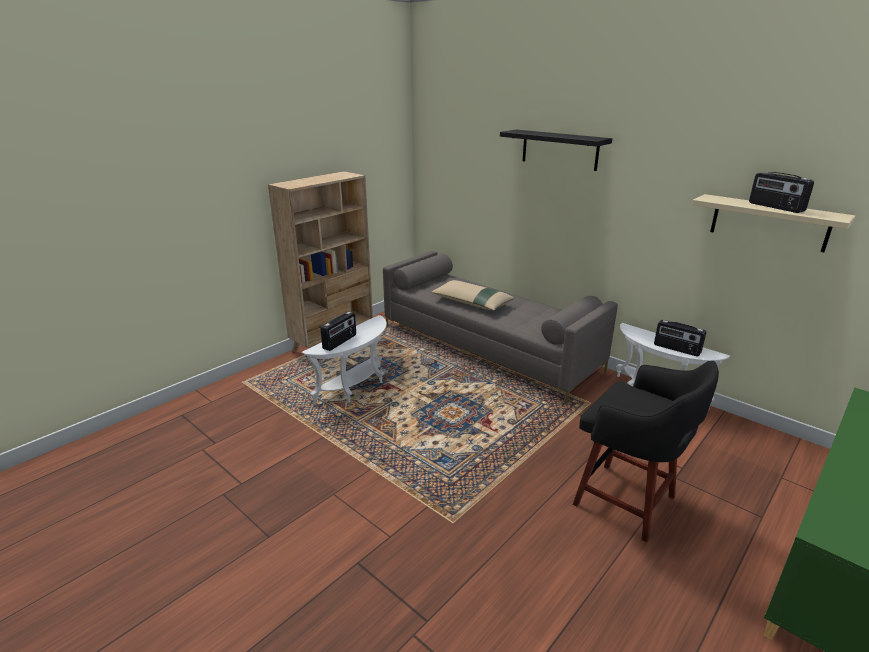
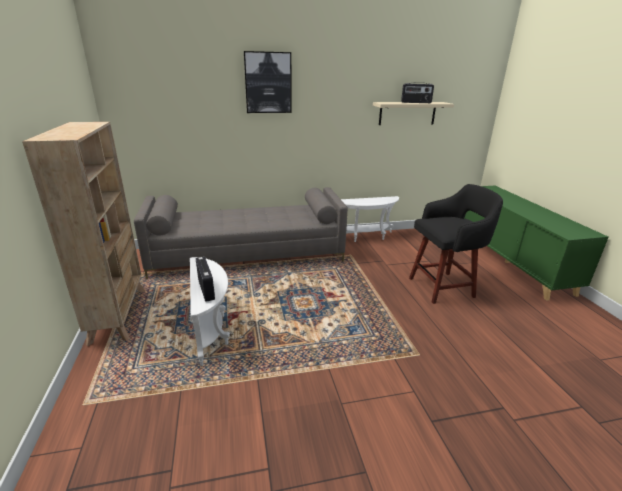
camera: 55 degrees left, 0 degrees up
(471, 302) = (235, 222): beige pillow -> none
(559, 149) = (268, 83): black shelf -> picture
(676, 349) = (378, 201): radio -> none

